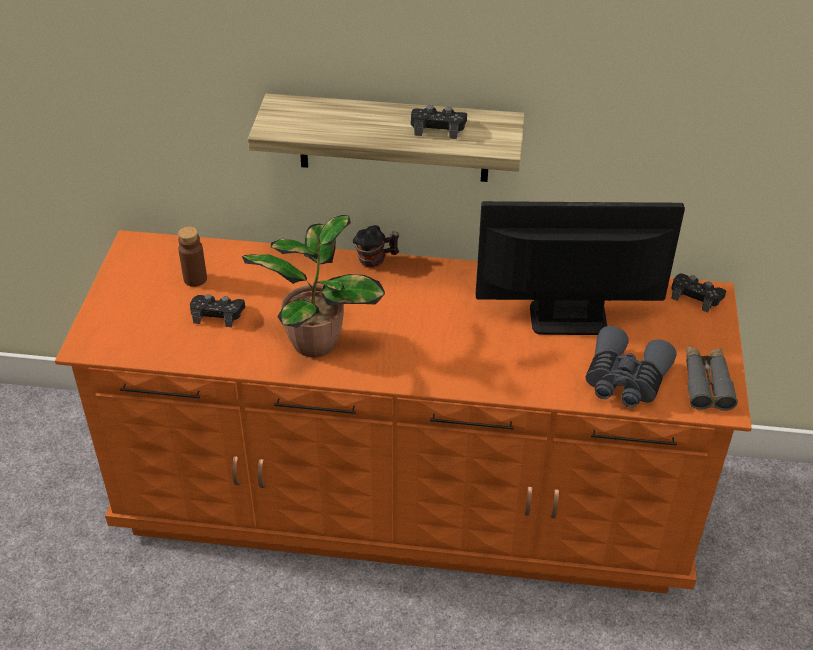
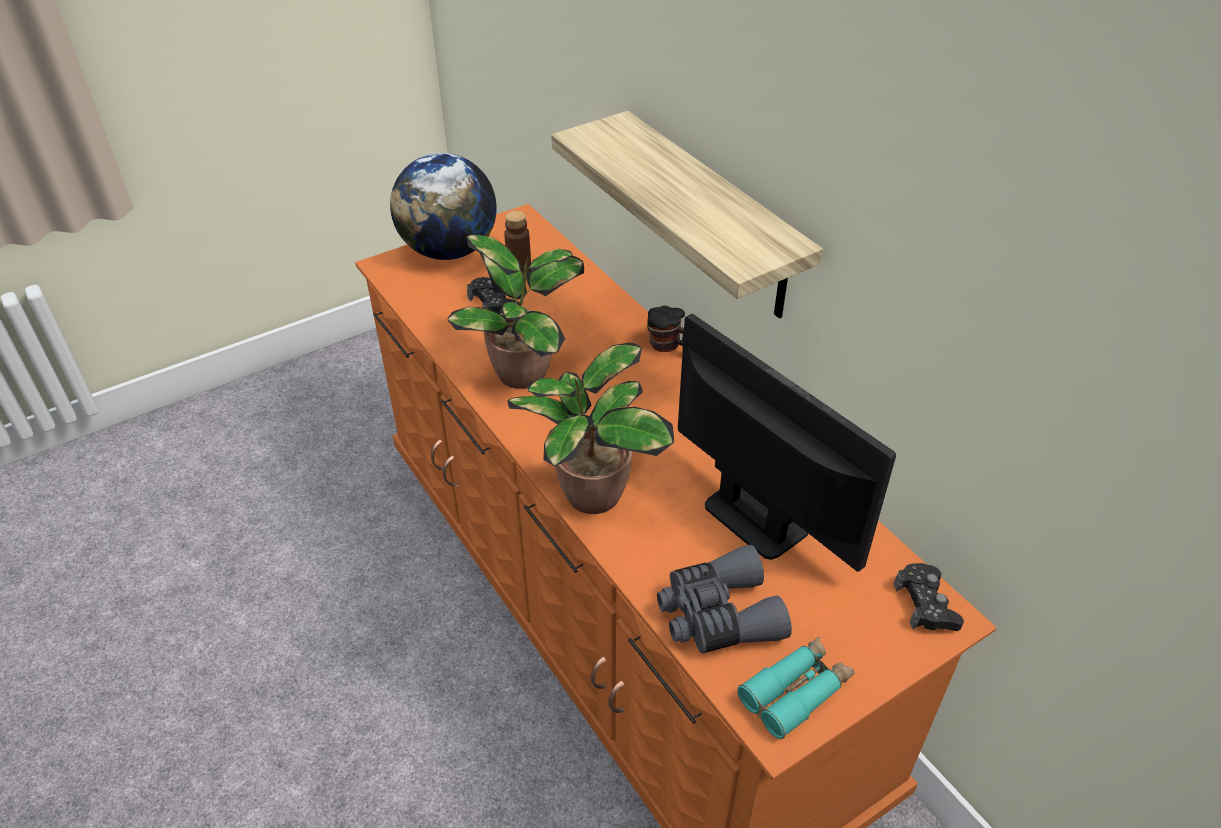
camera: 50 degrees right, 0 degrees up
(119, 301) = (449, 250): none -> globe
(438, 127) = (714, 213): black game controller -> none
(472, 377) = (590, 496): none -> potted plant
(706, 383) = (796, 692): grey binoculars -> turquoise binoculars

